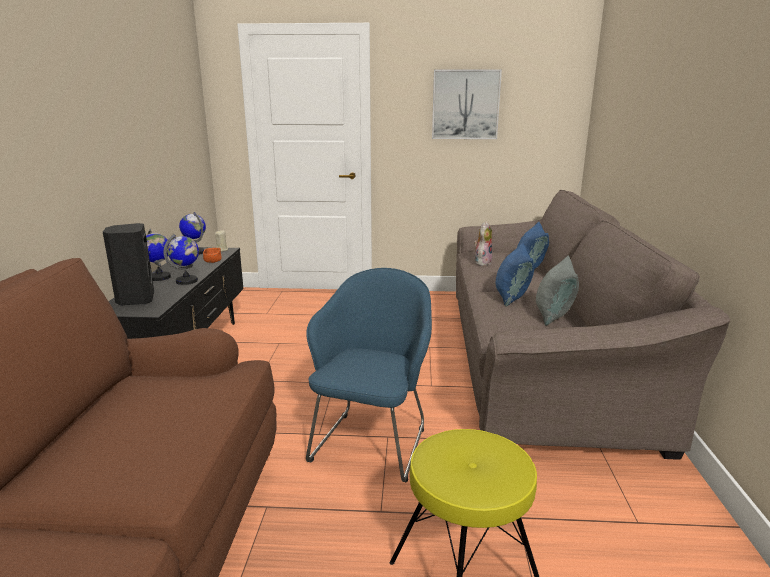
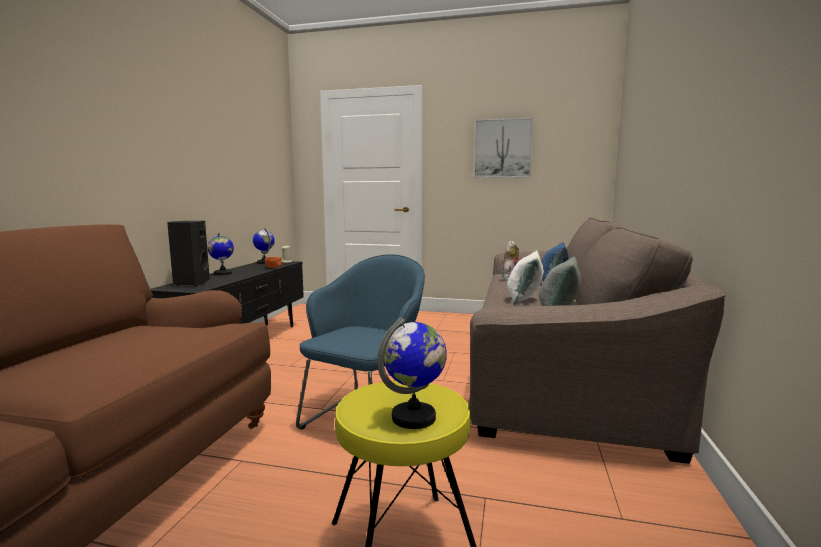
camera: 10 degrees right, 10 degrees down
(187, 281) = (242, 276): globe -> globe (414, 418)
(512, 297) = (524, 299): blue pillow -> white pillow

